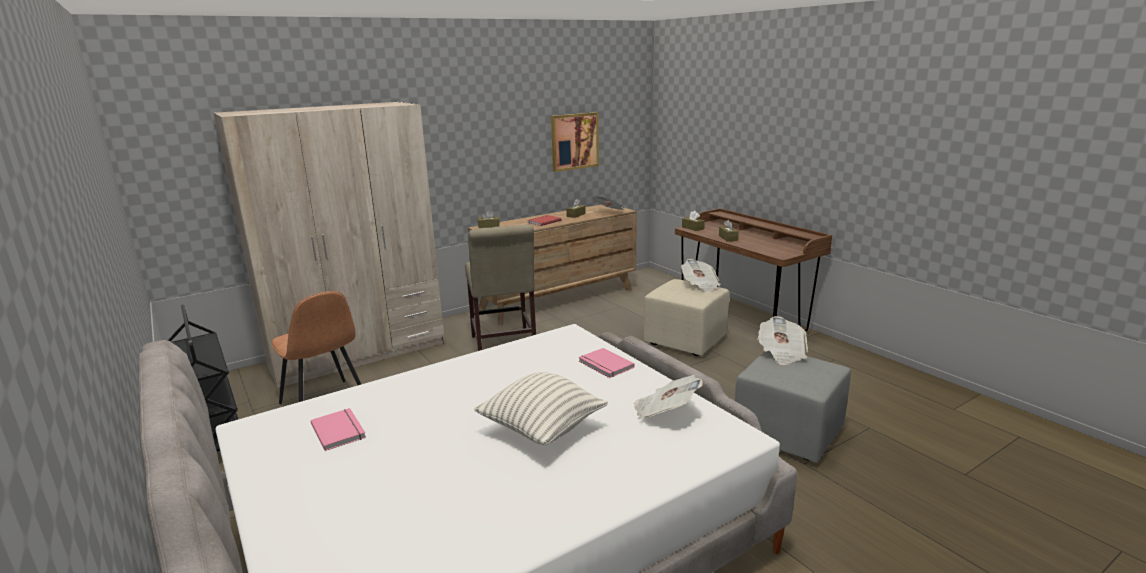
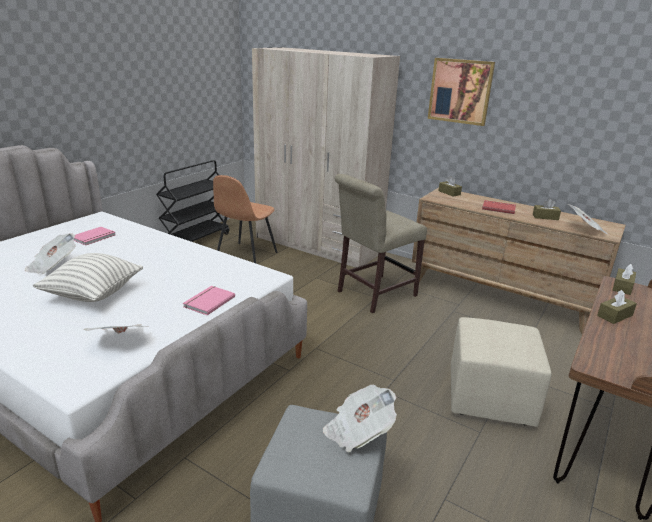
camera: 65 degrees right, 5 degrees up
(574, 141) = (595, 134): picture -> picture (460, 91)
(700, 285) = (525, 346): newspaper -> newspaper (53, 266)

